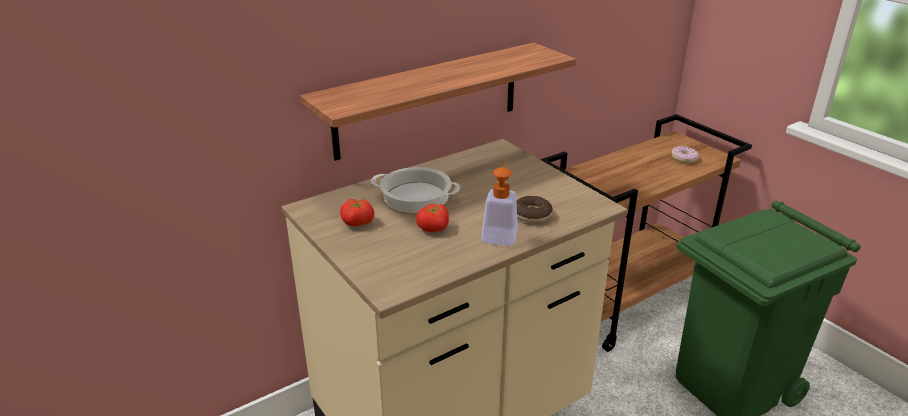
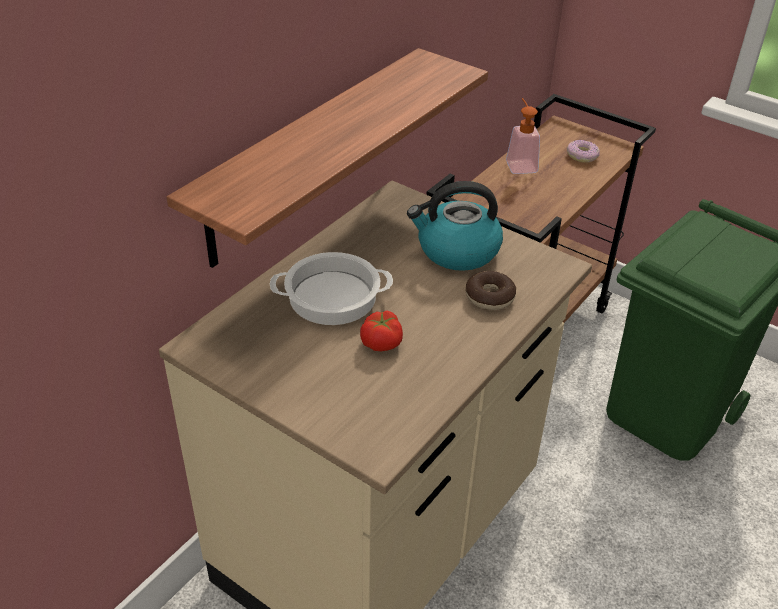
camera: 20 degrees left, 10 degrees up
(357, 222) = (279, 355): tomato -> none
(500, 233) = (467, 332): soap dispenser -> soap dispenser (520, 164)
(524, 185) = (457, 251): none -> kettle

